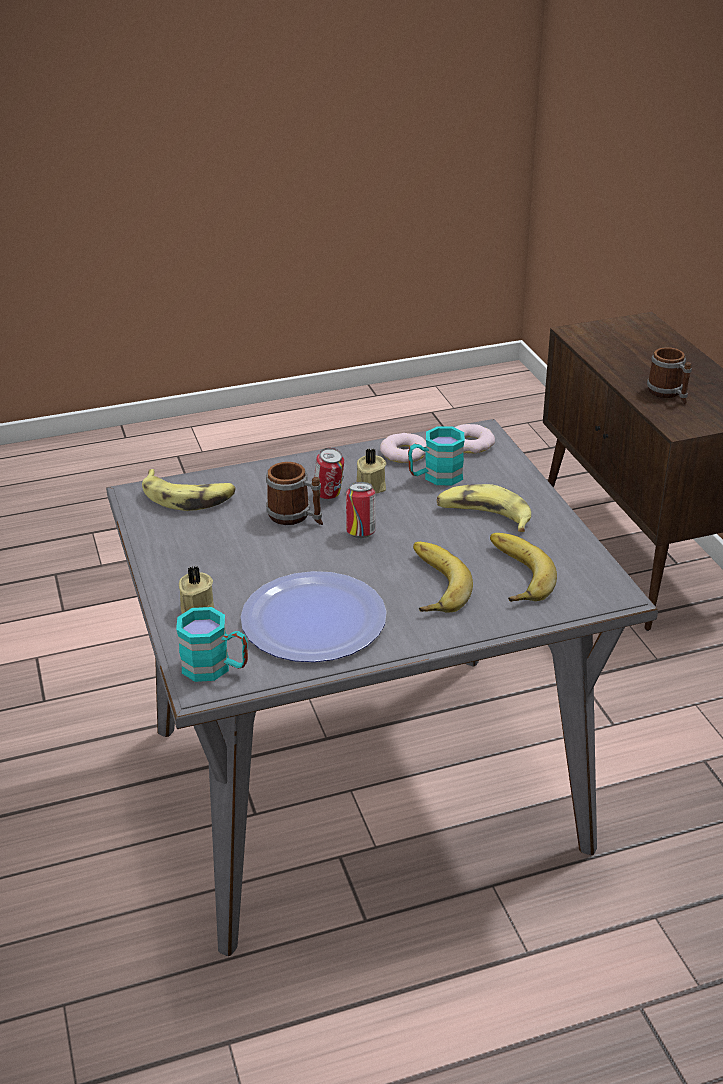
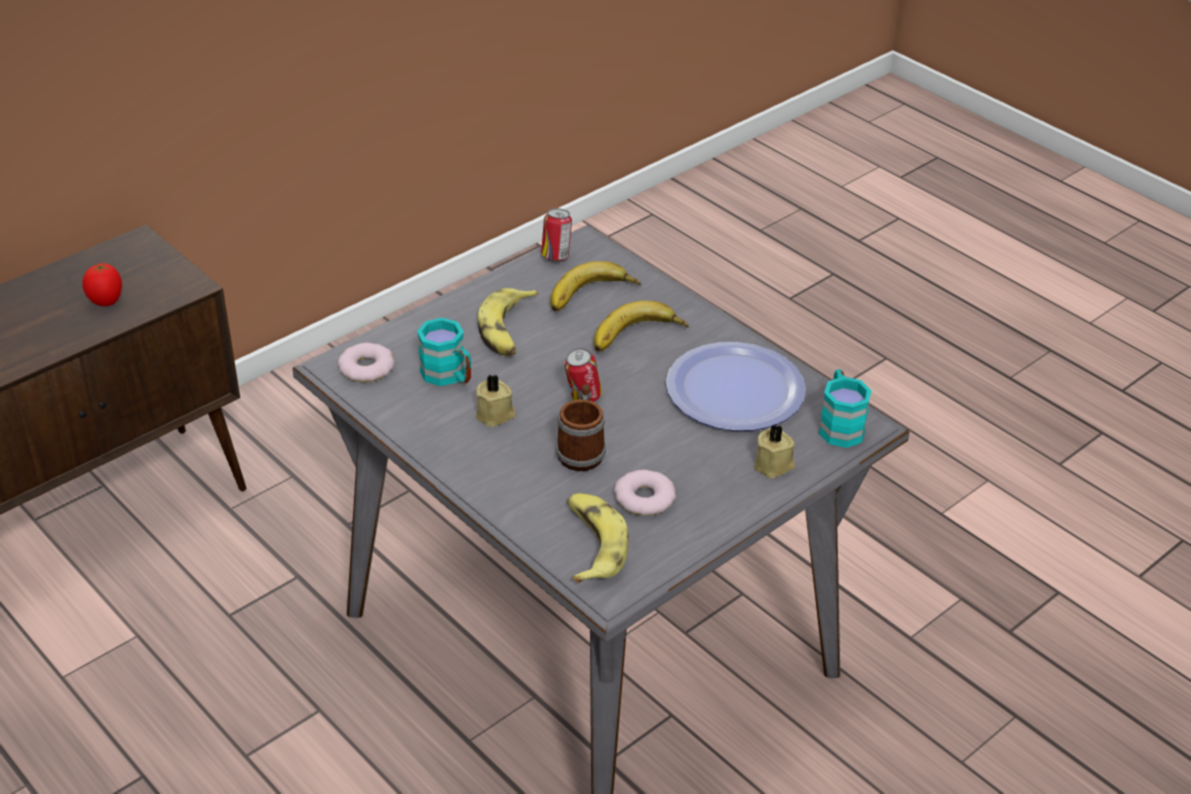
camera: 115 degrees left, 5 degrees up
(329, 496) = (527, 439): can -> can (556, 257)
(404, 453) = (409, 409): donut -> donut (644, 498)
(668, 394) = (106, 302): mug -> tomato

